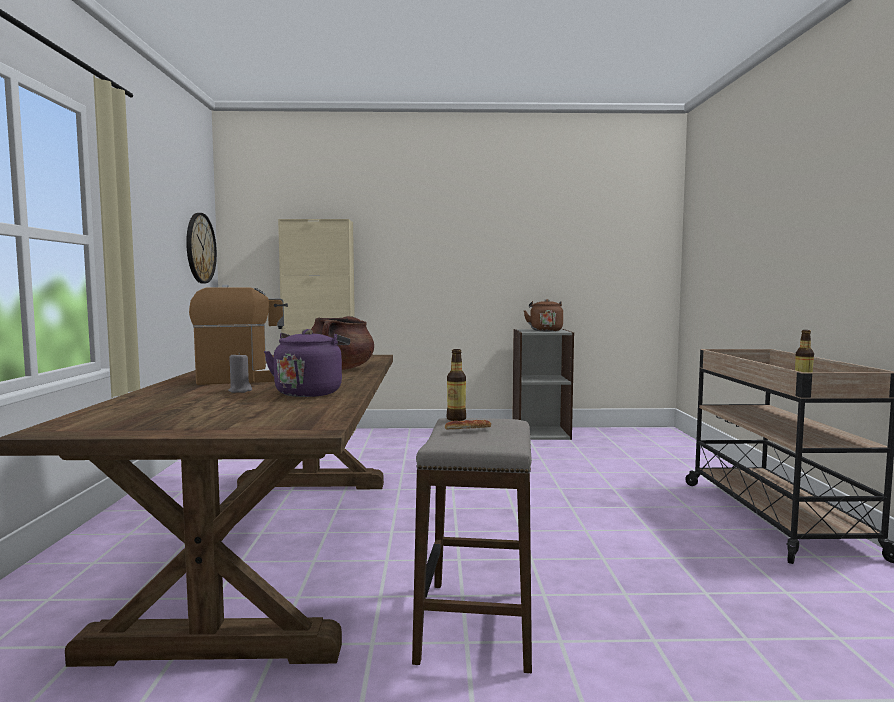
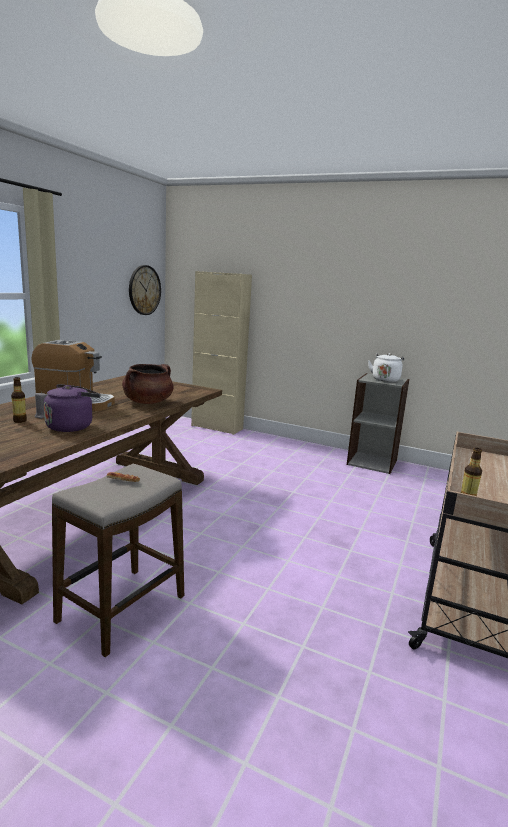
camera: 25 degrees right, 10 degrees up
(456, 419) = (135, 467): bottle -> bottle (20, 421)
(545, 330) = (385, 379): brown kettle -> white kettle

